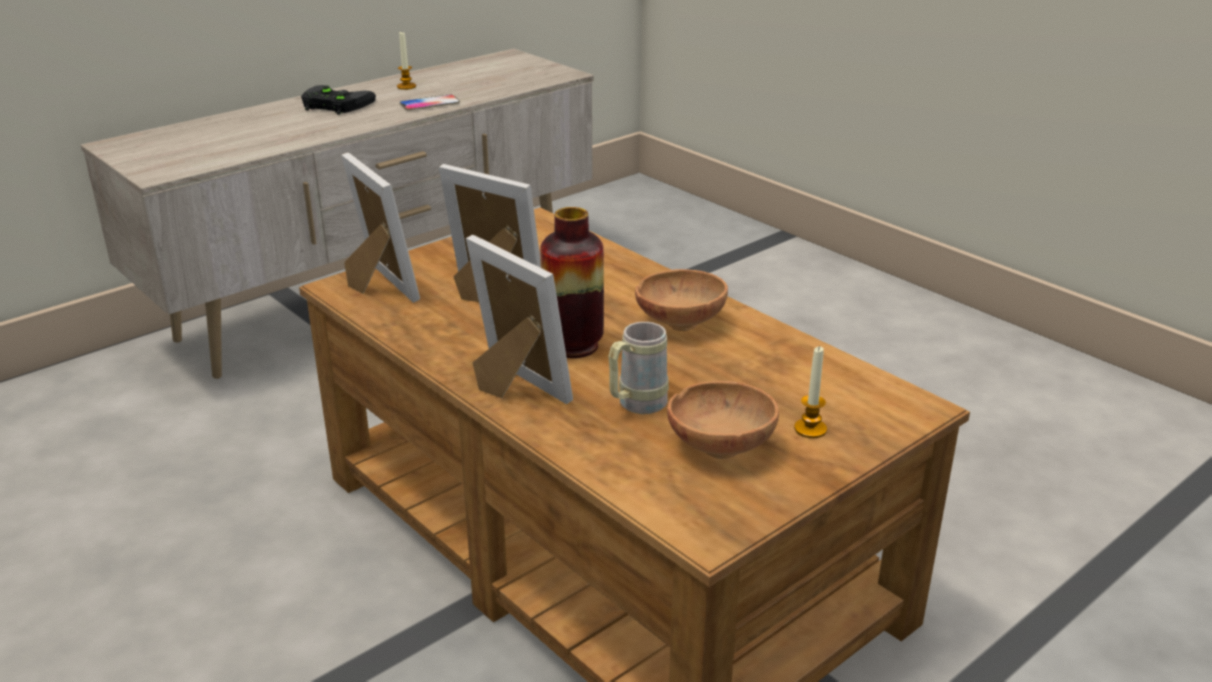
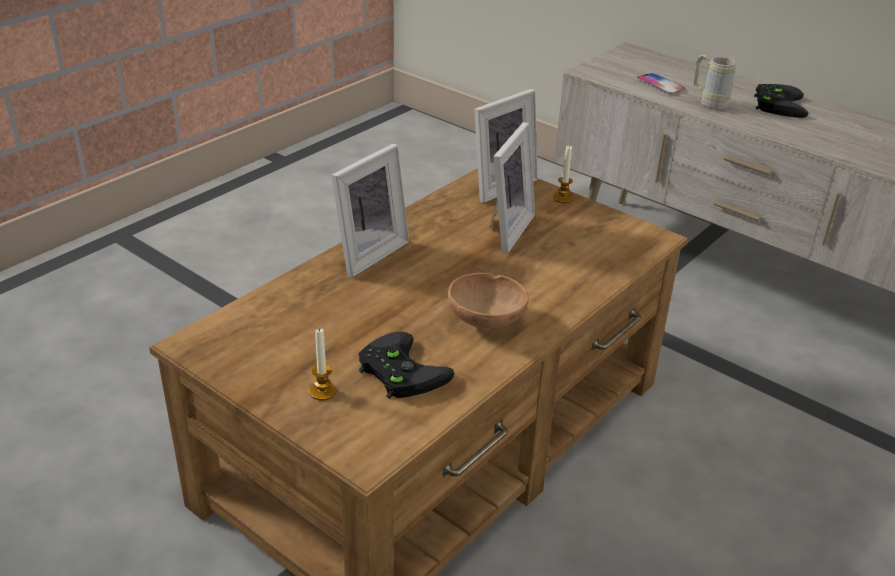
camera: 80 degrees right, 5 degrees up
(406, 86) = (854, 126): candle -> candle (563, 198)
(429, 104) = (818, 141): phone -> phone (660, 84)
(573, 346) = (432, 272): vase -> none
(635, 406) = (348, 305): beige mug -> beige mug (709, 103)
(720, 445) = (298, 346): brown bowl -> none
(770, 379) = (398, 371): none -> black game controller

